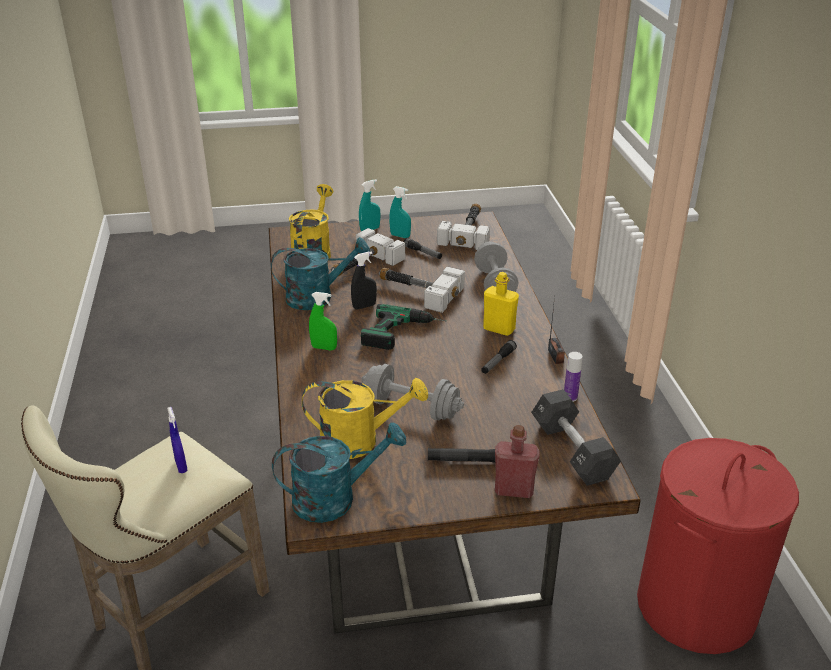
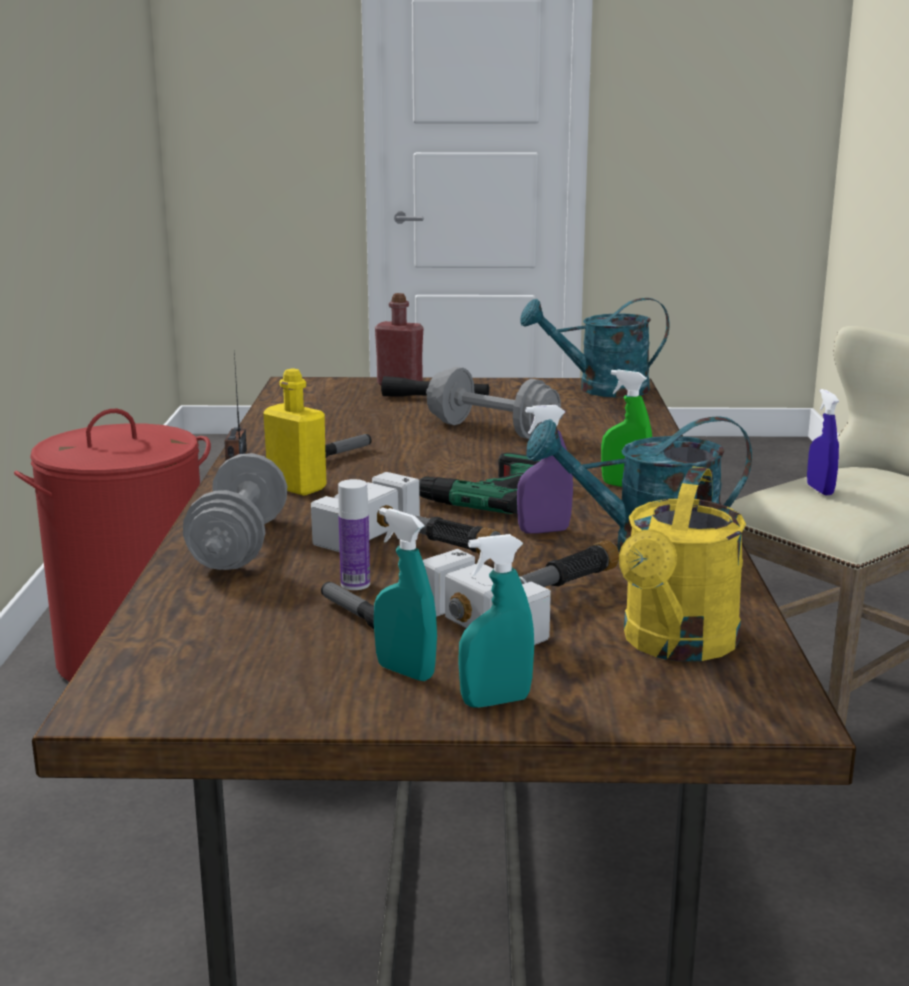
camera: 170 degrees left, 15 degrees down
(360, 441) = (569, 414): yellow watering can -> none
(364, 306) = (544, 531): black spray bottle -> purple spray bottle
(468, 231) = (187, 667): hammer -> none
(570, 397) = (263, 426): bottle -> bottle (355, 584)
(572, 451) = (309, 397): black dumbbell -> none

